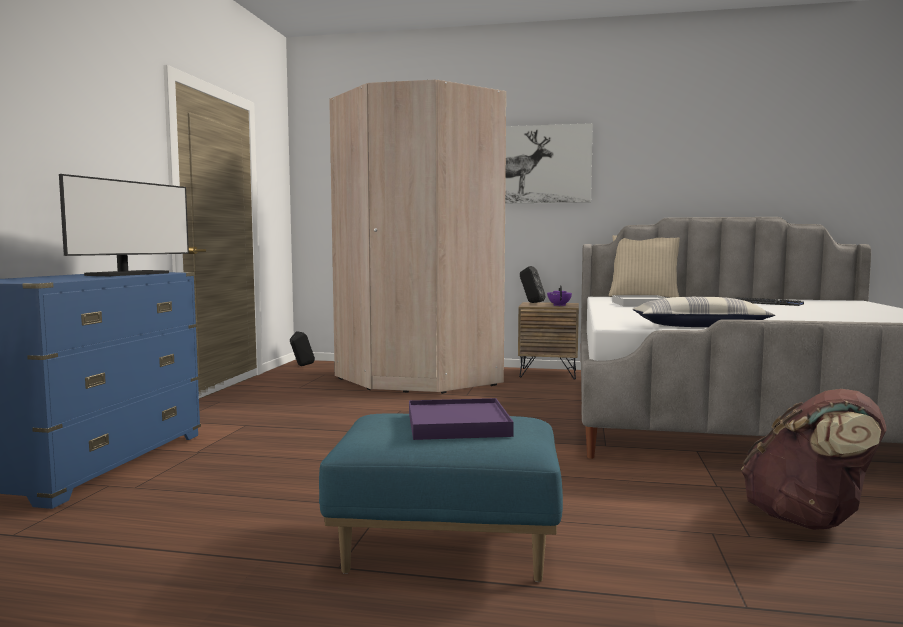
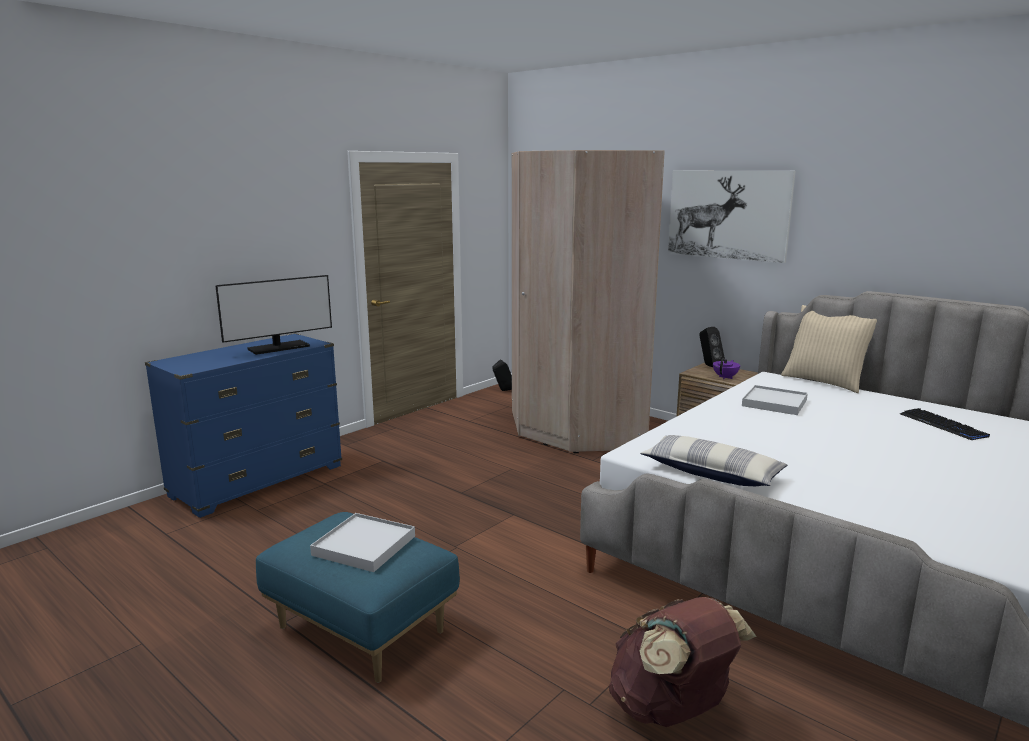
camera: 30 degrees right, 10 degrees up
(458, 424) = (364, 545): purple tray -> white tray

